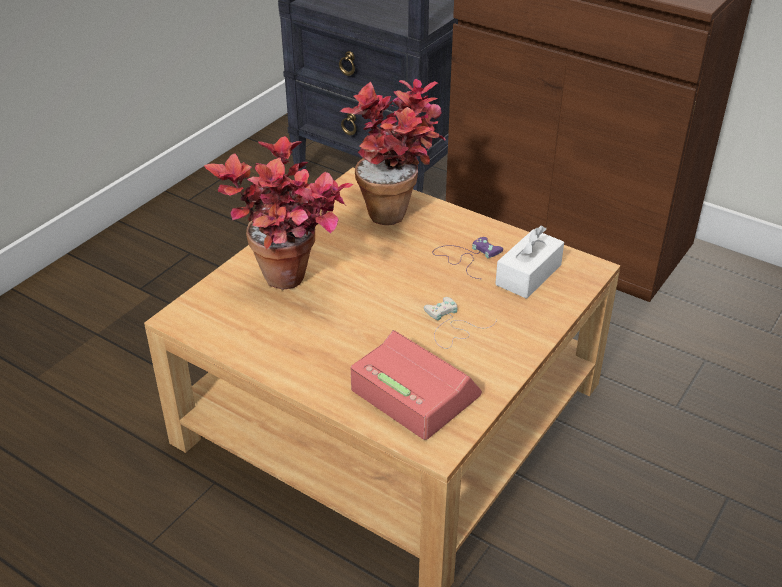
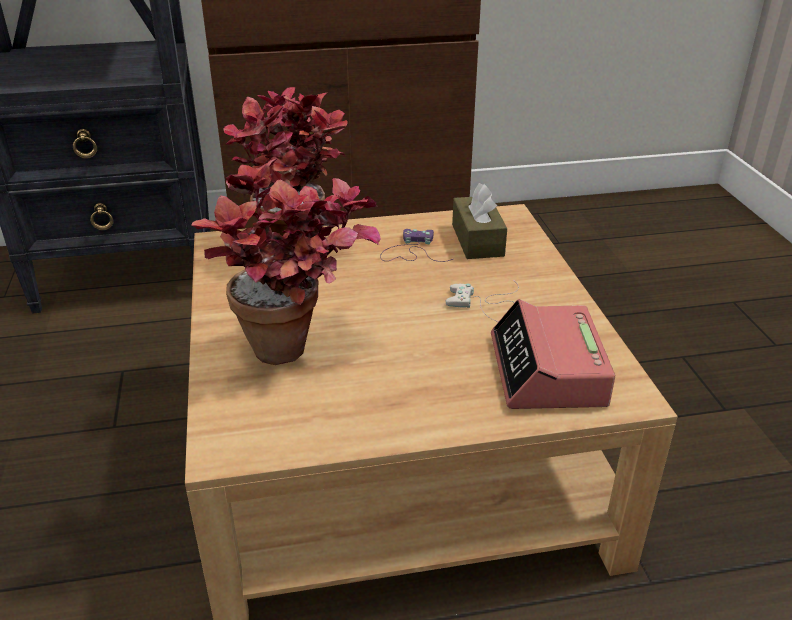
camera: 45 degrees left, 5 degrees down
(414, 393) = (547, 371): alarm clock -> alarm clock turned 90 degrees counterclockwise
(528, 275) = (477, 240): white tissue box -> brown tissue box

